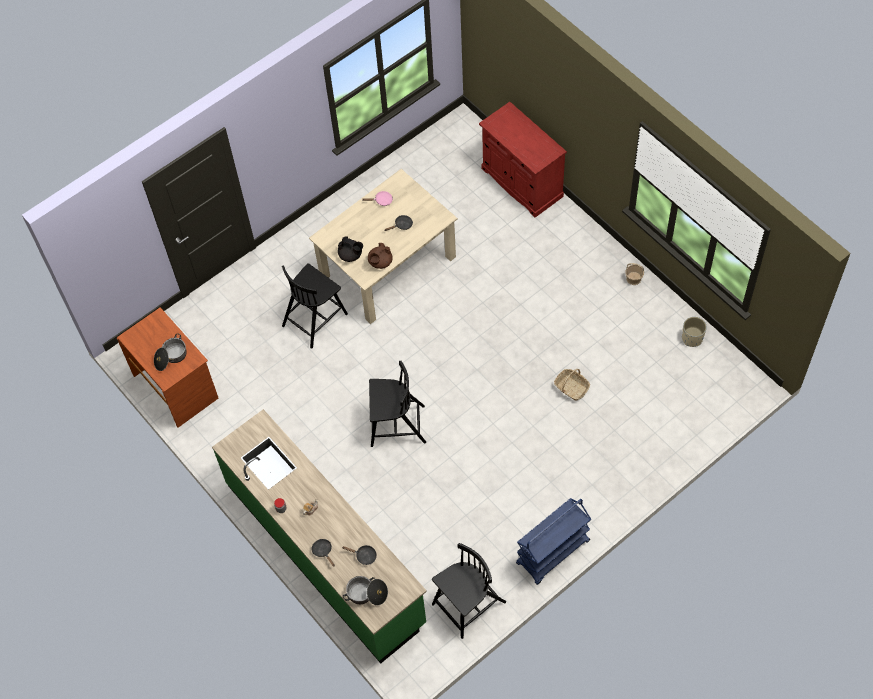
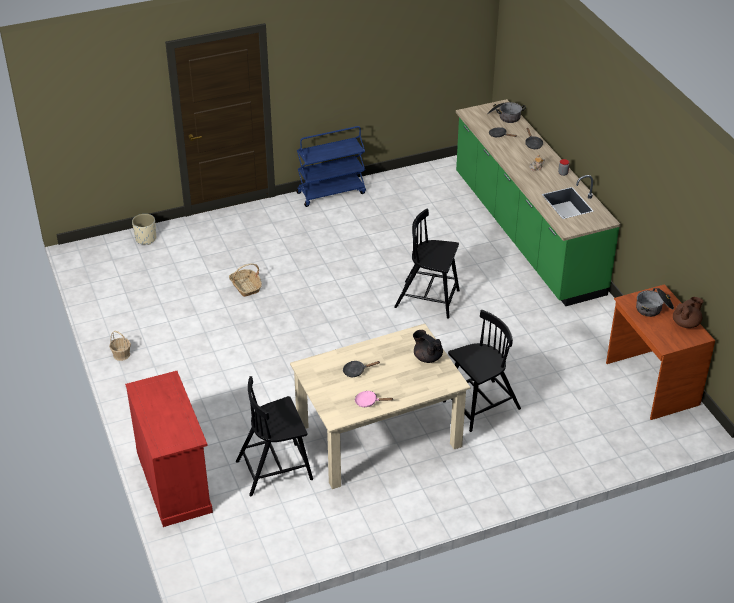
camera: 165 degrees left, 20 degrees down
(380, 262) = (397, 342): brown teapot -> brown teapot (686, 323)
(468, 604) = (416, 181): black chair -> black chair (275, 469)
(692, 338) = (105, 294): beige planter -> beige planter (146, 238)

